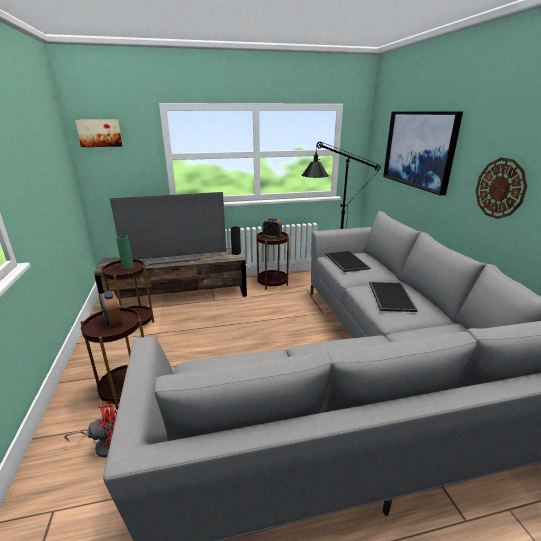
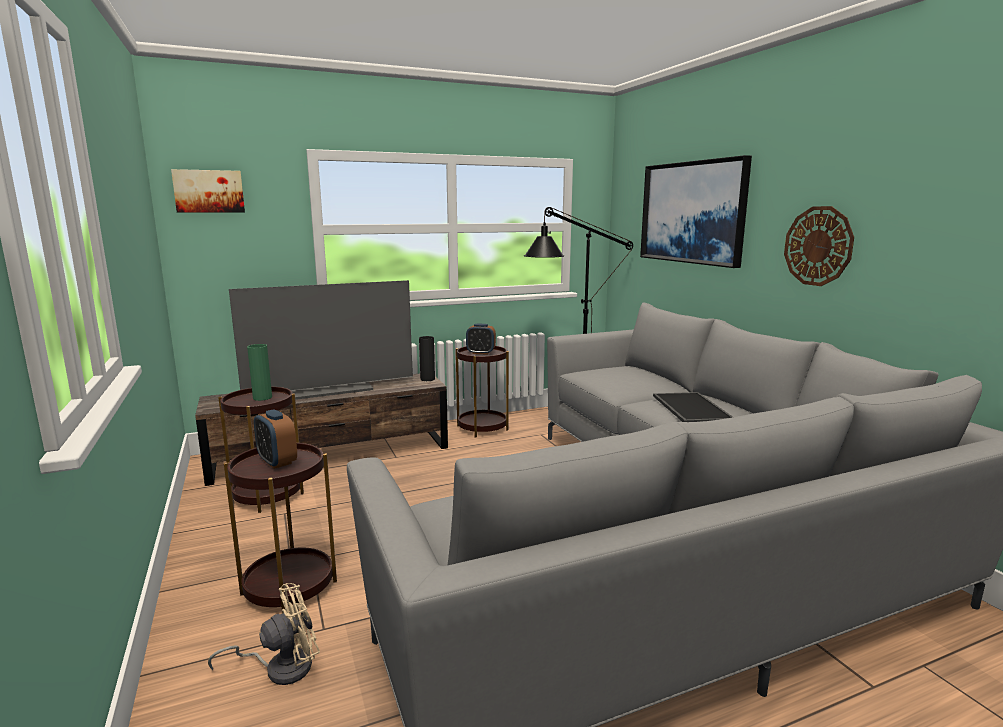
camera: 10 degrees left, 10 degrees down
(105, 445) = (281, 667): red fan -> beige fan
(345, 261) = (606, 374): tray -> none

